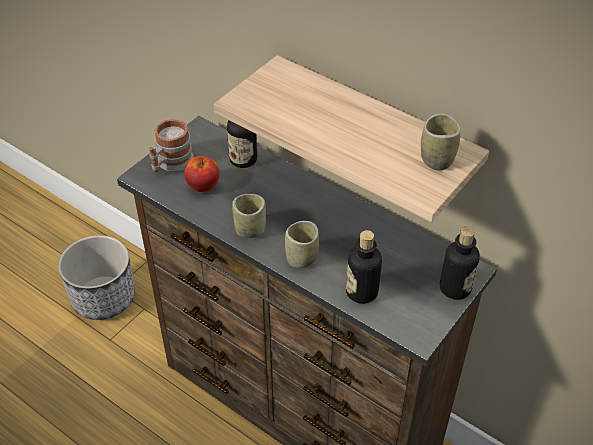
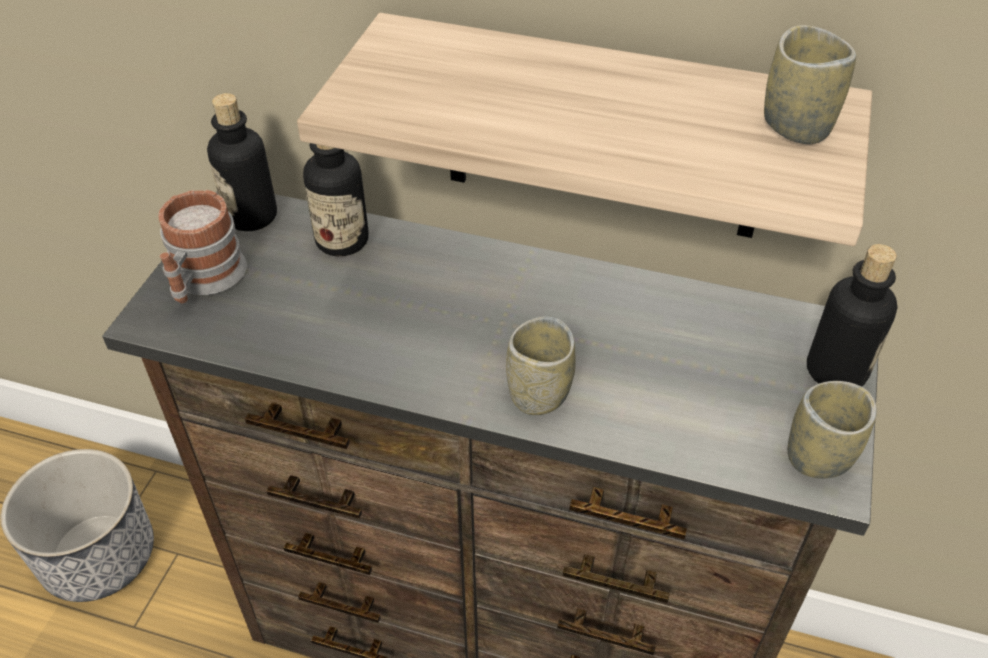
camera: 20 degrees left, 0 degrees up
(203, 186) = (286, 307): apple -> none
(250, 230) = (415, 366): cup -> cup (818, 457)
(362, 292) = (682, 426): bottle -> bottle (251, 216)

